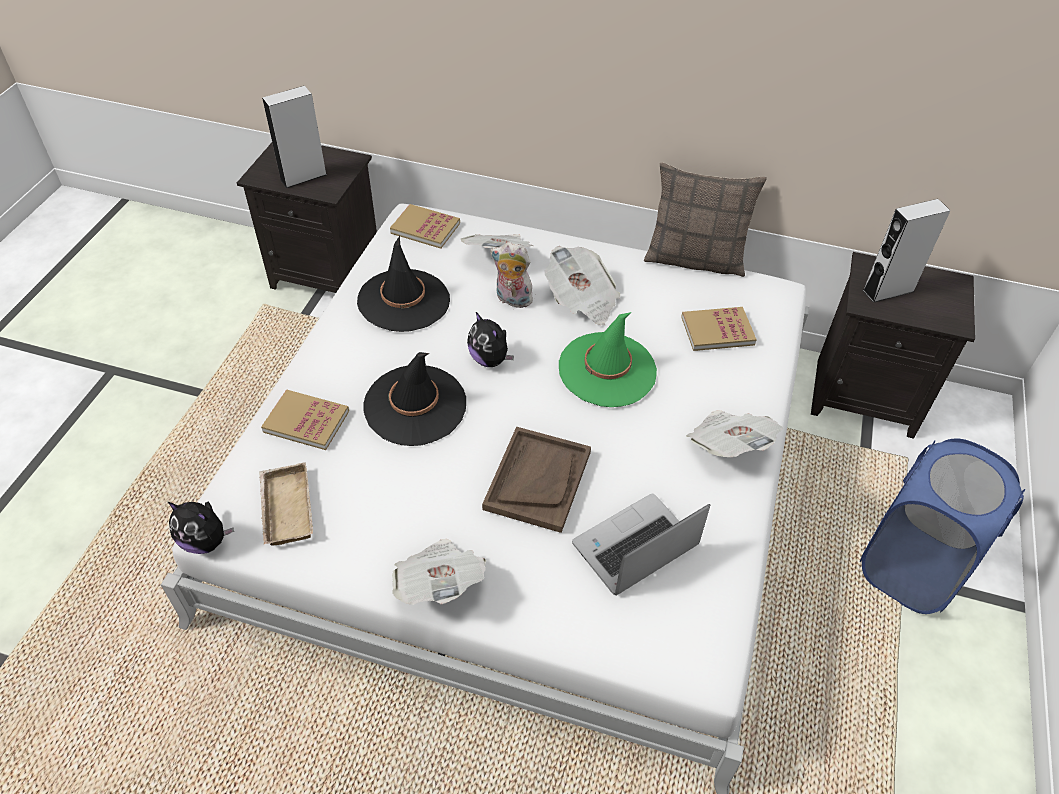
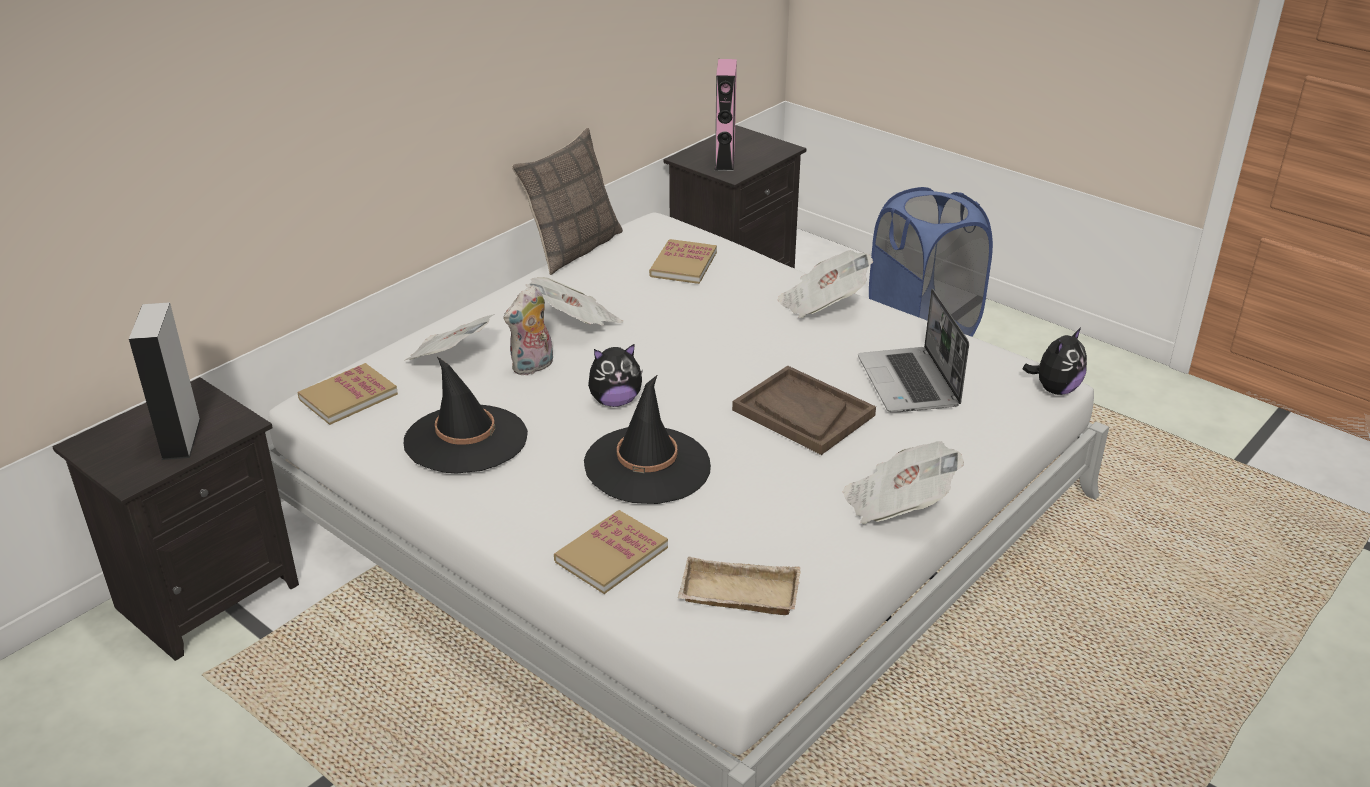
camera: 65 degrees left, 15 degrees down
(206, 541) = (750, 671): plush toy -> plush toy (1055, 389)
(607, 370) = (686, 336): green hat -> none
(888, 291) = (724, 160): grey speaker -> pink speaker

